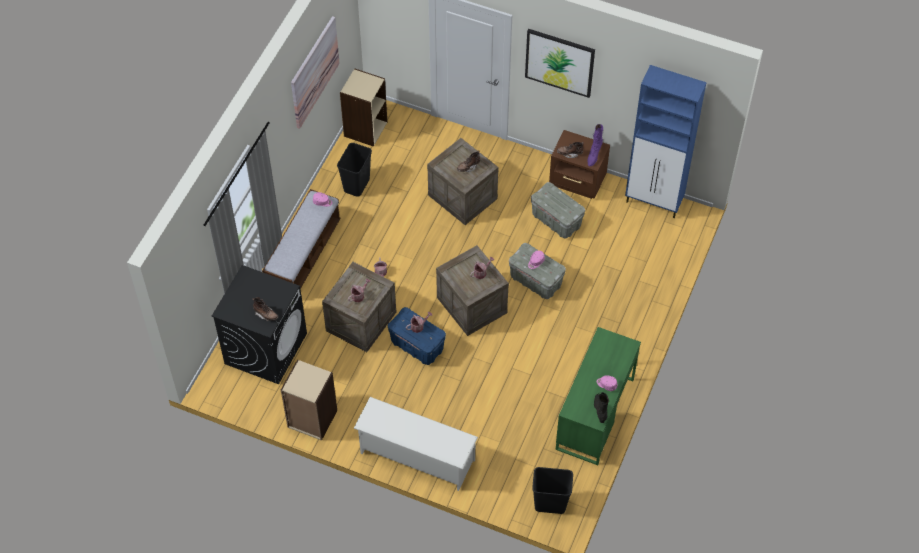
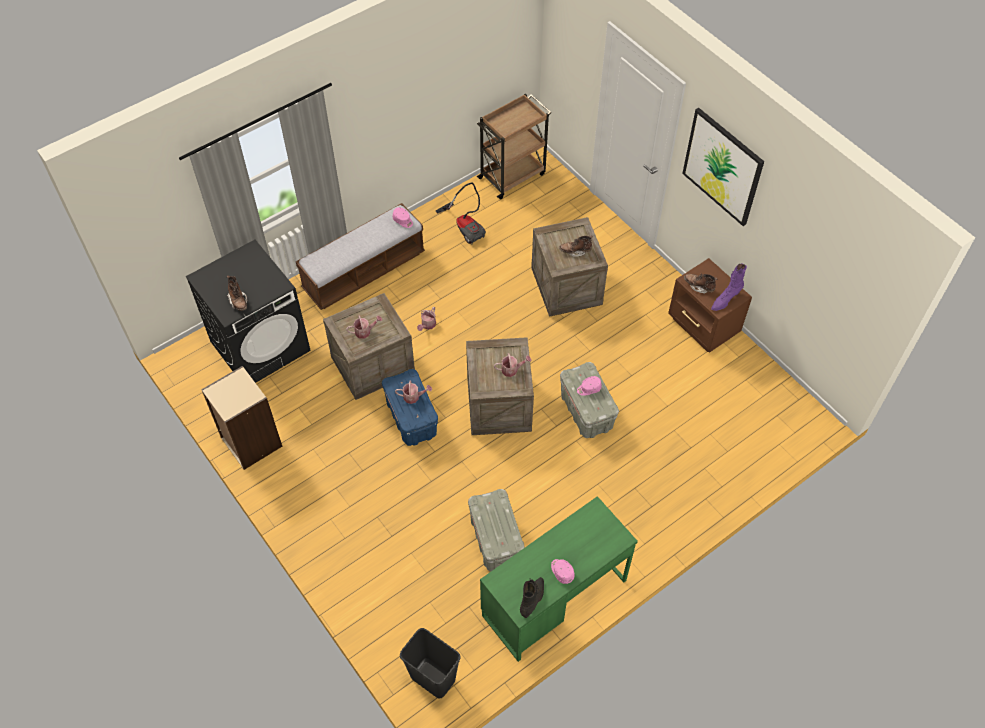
camera: 30 degrees right, 0 degrees up
(314, 72) = (444, 68): picture -> none
(357, 185) = (466, 226): black trash can -> vacuum cleaner
(365, 129) = (513, 175): beige bookcase -> brown cart
(416, 456) = (326, 540): white shoe rack -> none
(556, 220) = (652, 357): grey storage box -> grey storage box (496, 541)
(654, 202) = (778, 389): blue cabinet -> none

